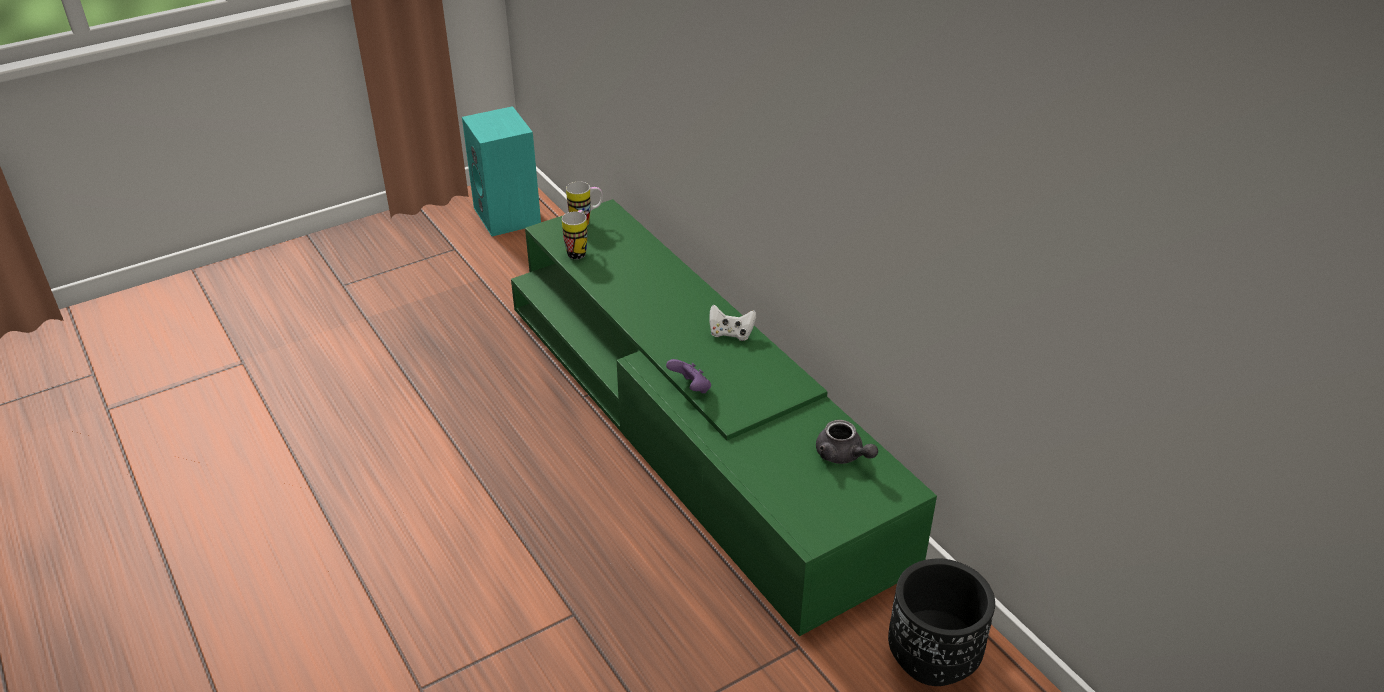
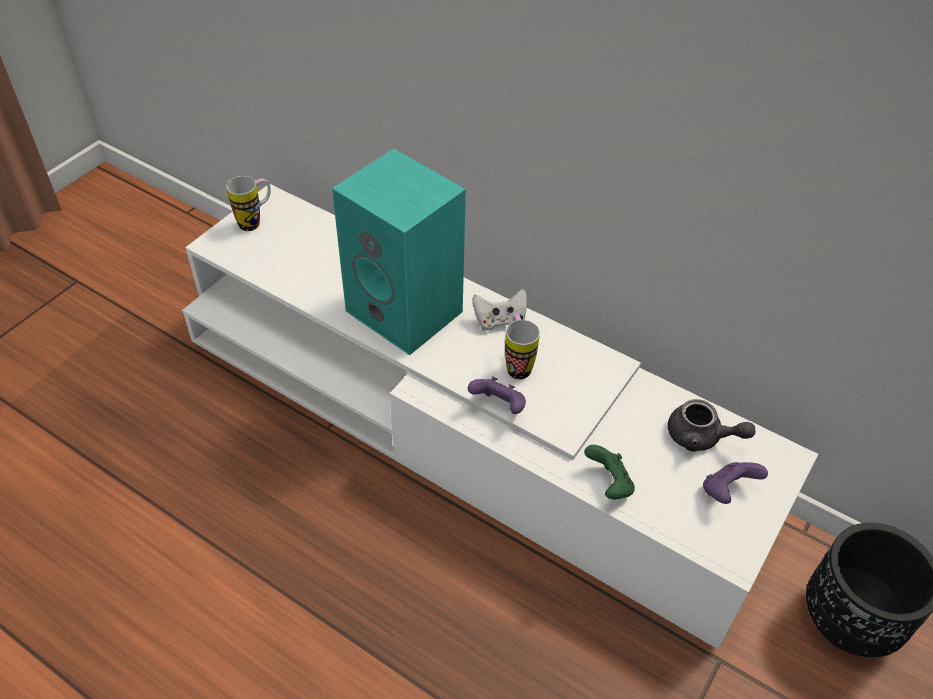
camera: 25 degrees left, 10 degrees up
(509, 216) = (122, 223): turquoise speaker -> turquoise speaker (407, 311)
(578, 251) = (267, 261): mug -> mug (517, 364)
(692, 425) = (464, 425): green tv stand -> white tv stand
(744, 463) = (609, 484): none -> green game controller
(837, 496) = (727, 491): none -> purple game controller

